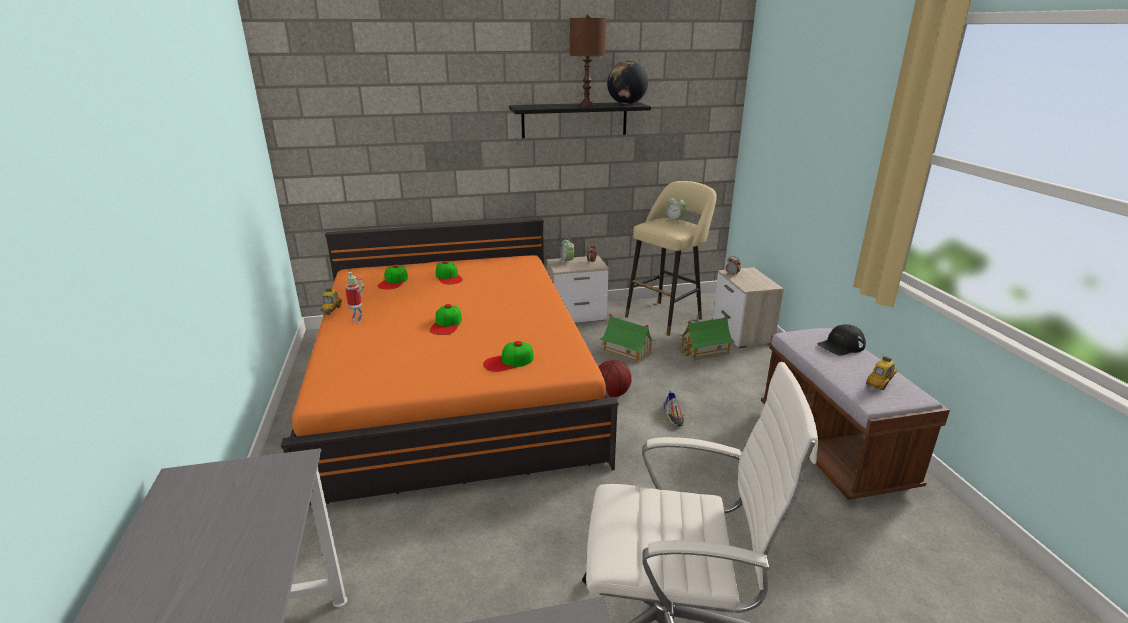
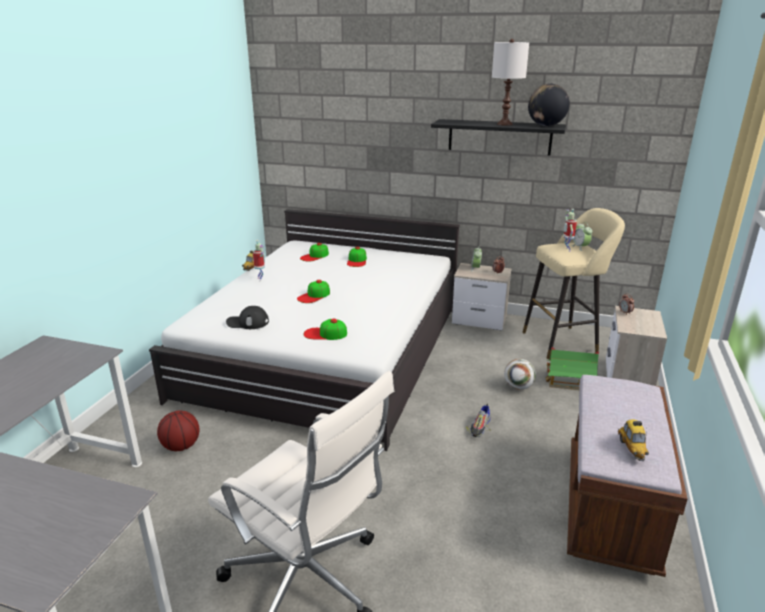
camera: 30 degrees right, 0 degrees up
(453, 385) = (329, 349): orange bed -> white bed
(586, 105) = (504, 124): brown table lamp -> white table lamp
(612, 394) = (445, 393): basketball -> basketball (181, 446)
(626, 352) = (493, 362): toy house -> none
(666, 225) = (566, 250): none -> toy robot
(669, 368) = (518, 387): none -> football
(840, 346) = (636, 403): black cap -> black cap (247, 322)
(880, 383) = (631, 448): toy car -> toy car turned 105 degrees clockwise

